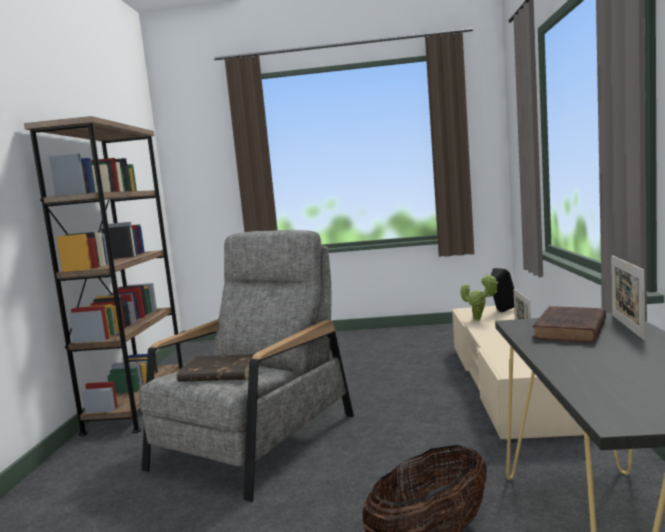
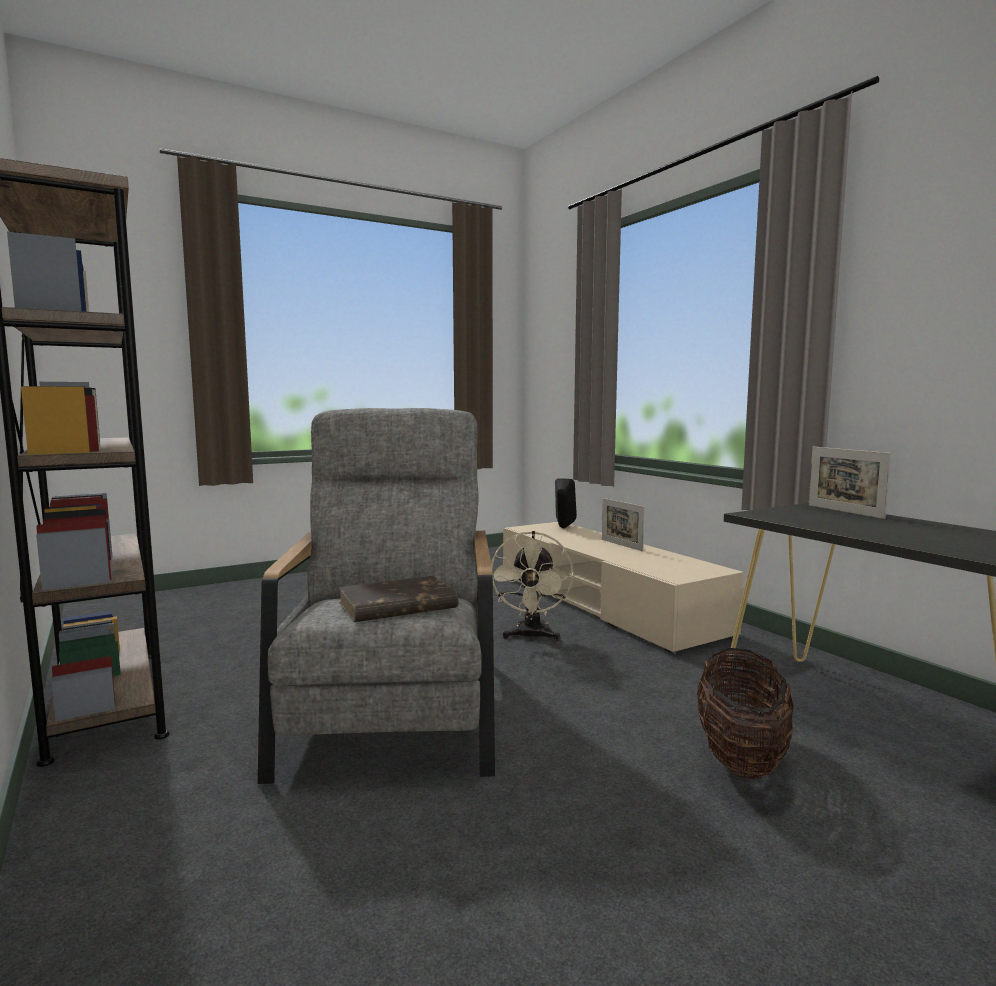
camera: 35 degrees left, 0 degrees up
(408, 405) = (531, 637): none -> beige fan
(479, 320) = (555, 536): potted plant -> none
(570, 330) = (812, 516): brown book -> none

